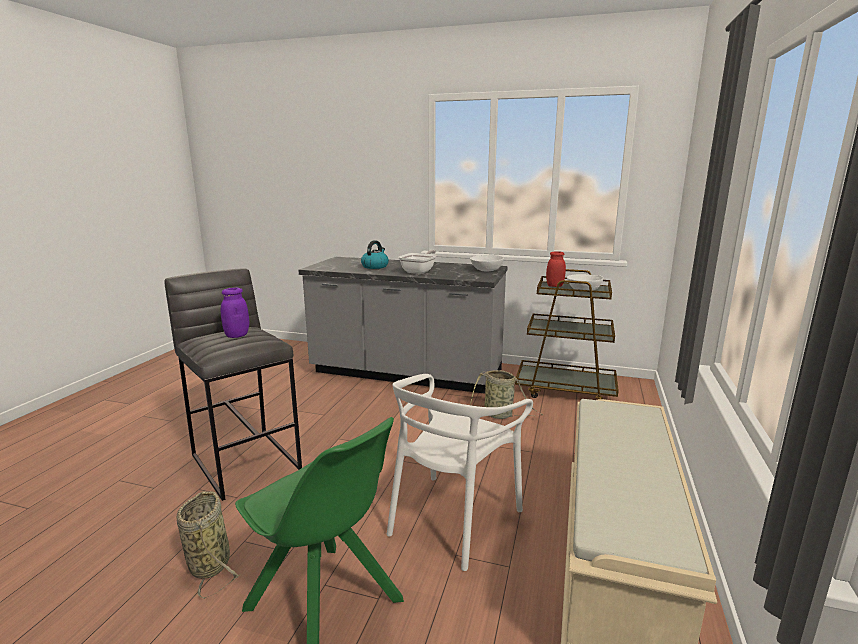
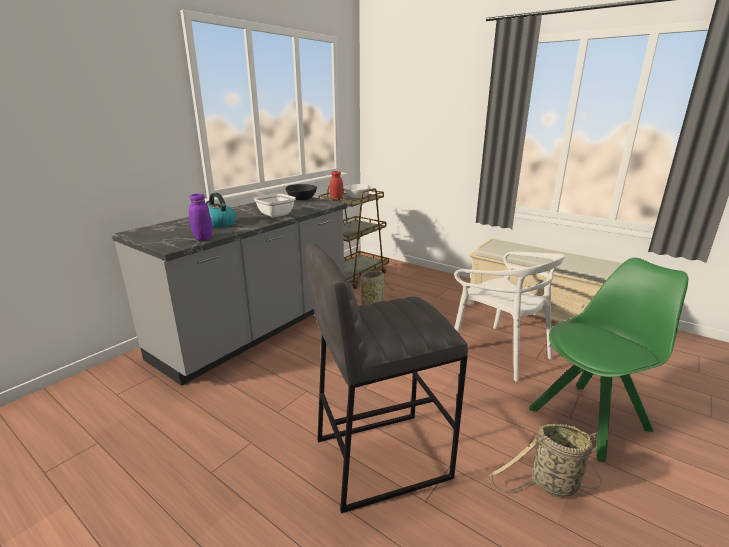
camera: 70 degrees left, 5 degrees up
(237, 335) = (397, 311): purple jar -> purple jar (203, 238)
(486, 270) = (302, 199): white bowl -> black bowl

